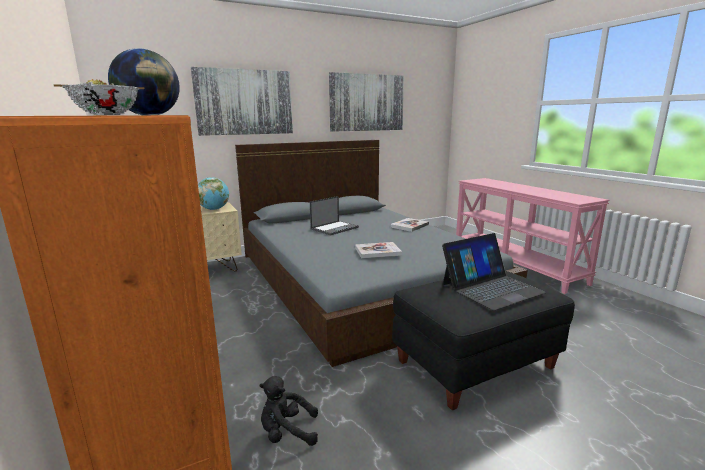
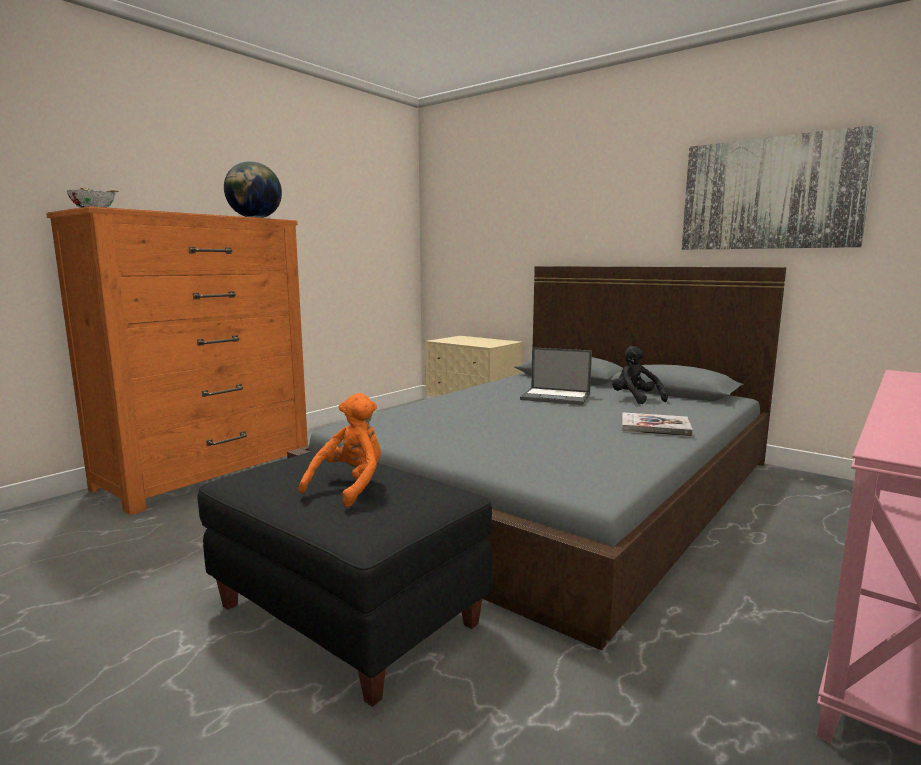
camera: 65 degrees right, 5 degrees down
(214, 209) = (481, 343): globe -> none
(244, 102) = (557, 209): picture -> none
(287, 432) = (181, 522): black plush toy -> black plush toy (635, 399)
(377, 251) = (474, 424): book -> none
(491, 288) = (350, 486): laptop -> orange plush toy

